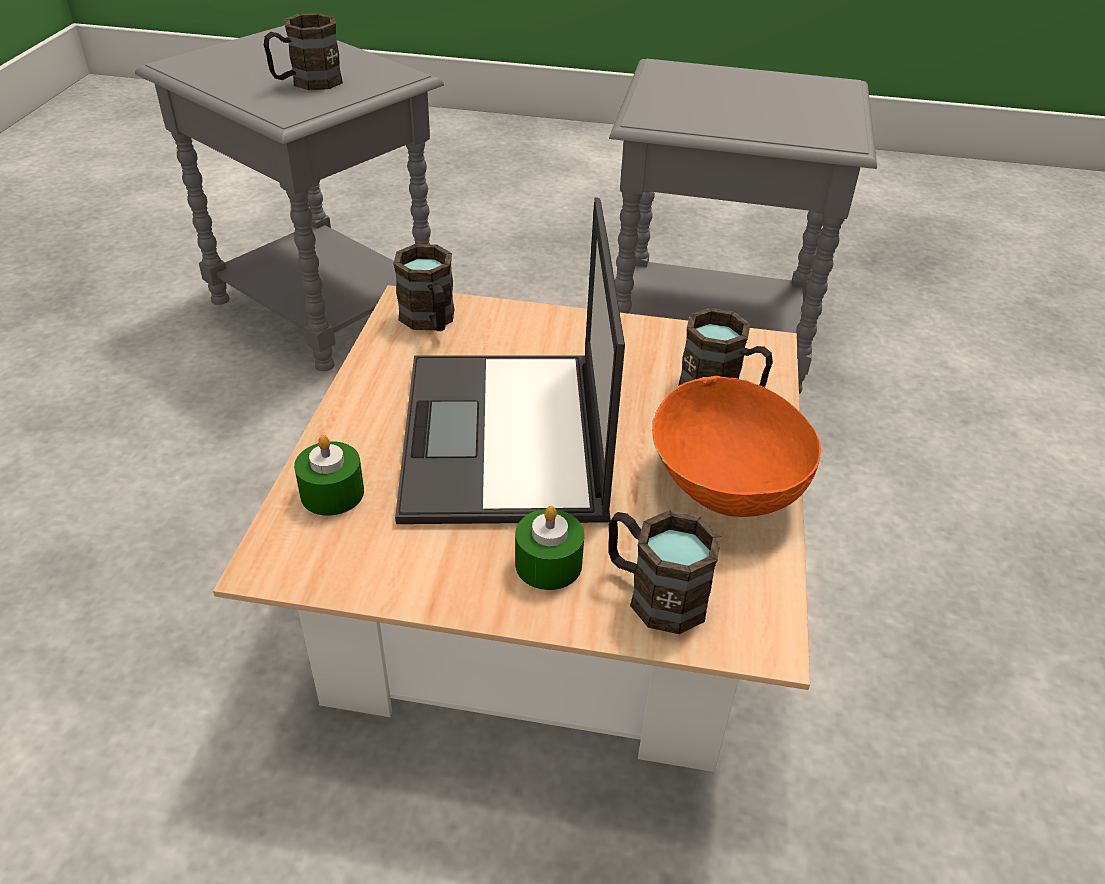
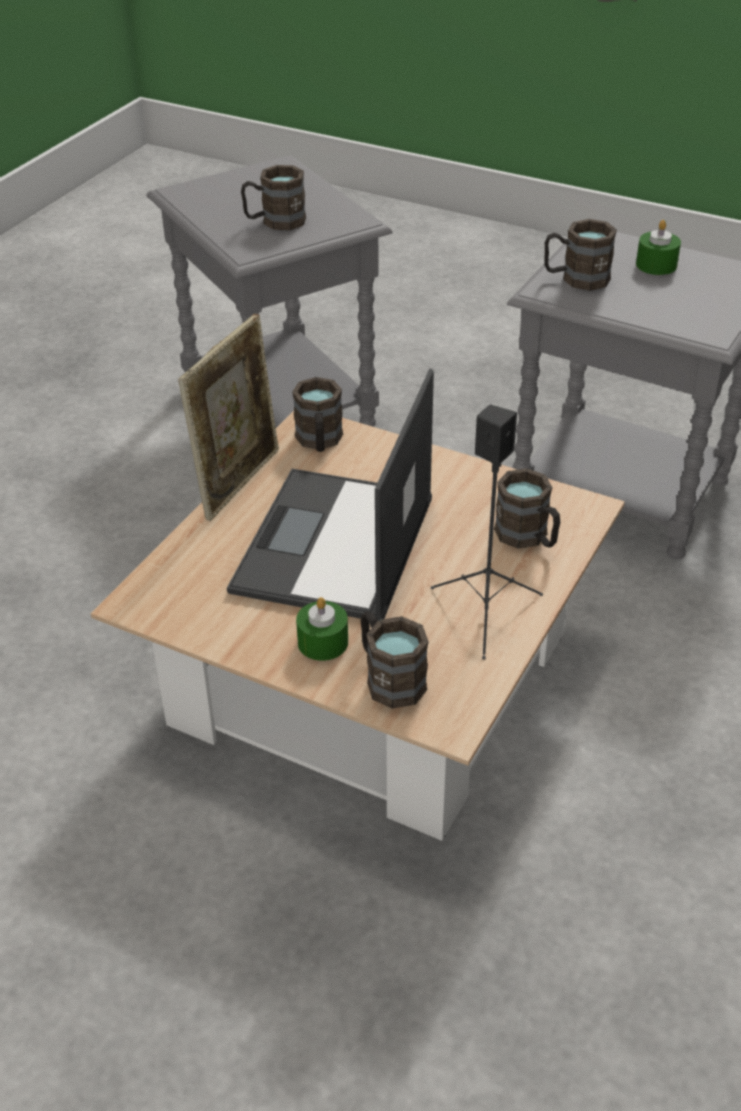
camera: 20 degrees right, 0 degrees up
(332, 493) = (192, 563): green candle -> green candle (656, 265)
(352, 382) = (239, 482): none -> picture frame
(671, 105) = (576, 278): none -> brown mug
(723, 483) = (486, 612): orange bowl -> black speaker

